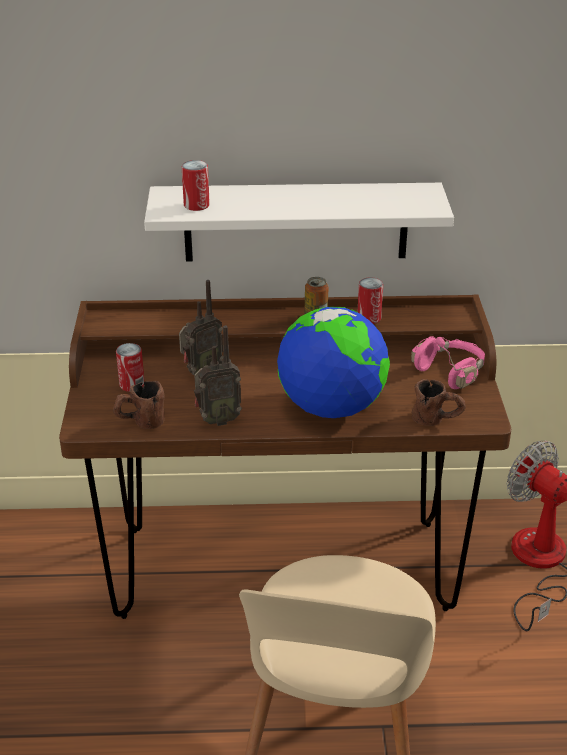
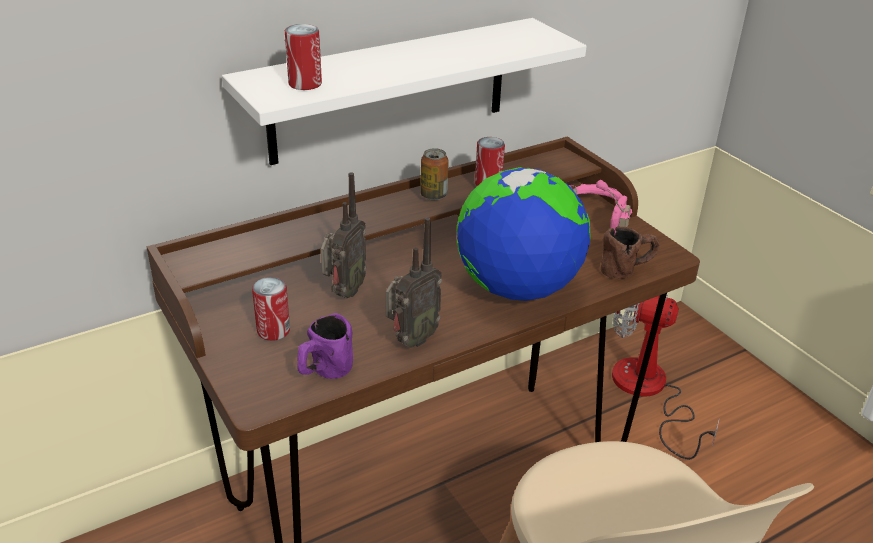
camera: 30 degrees left, 0 degrees up
(140, 422) = (324, 373): brown mug -> purple mug

